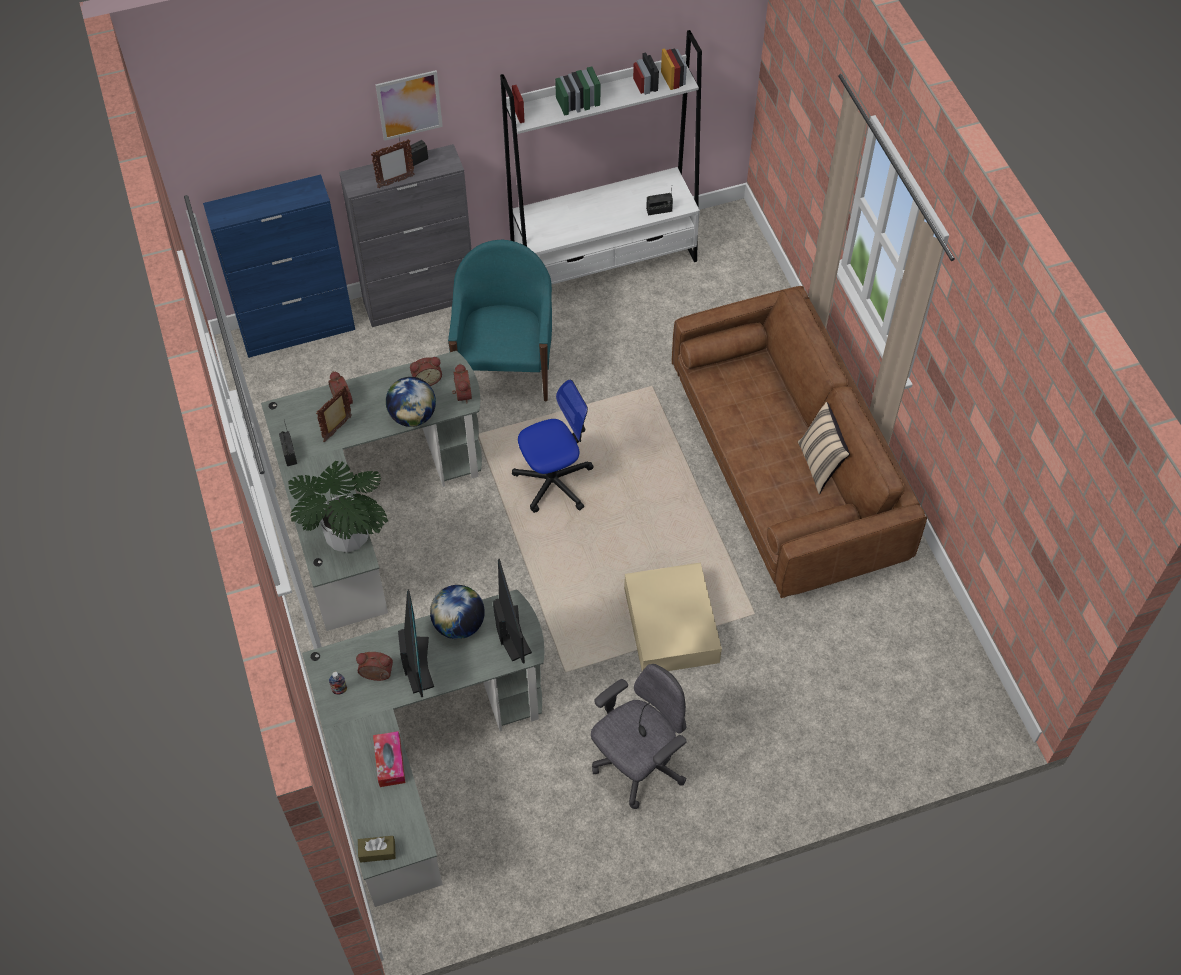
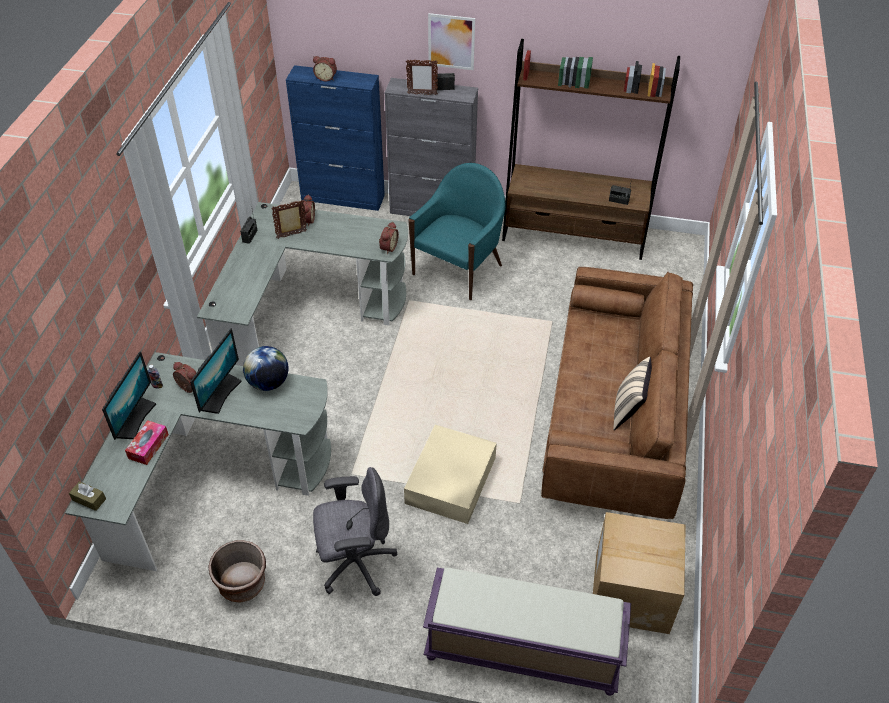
camera: 30 degrees right, 10 degrees down
(347, 535) = (244, 296): potted plant -> none
(413, 416) = (345, 247): globe -> none
(427, 379) = (372, 230): alarm clock -> alarm clock (326, 78)
(511, 632) = (299, 404): monitor -> monitor (135, 419)
(542, 847) = (242, 583): none -> brown planter
(554, 481) = (438, 350): office chair -> none
(605, 263) = (574, 236): white bookcase -> brown bookcase
(852, 761) = (521, 650): none -> purple bench
(914, 649) = (631, 592): none -> cardboard box

